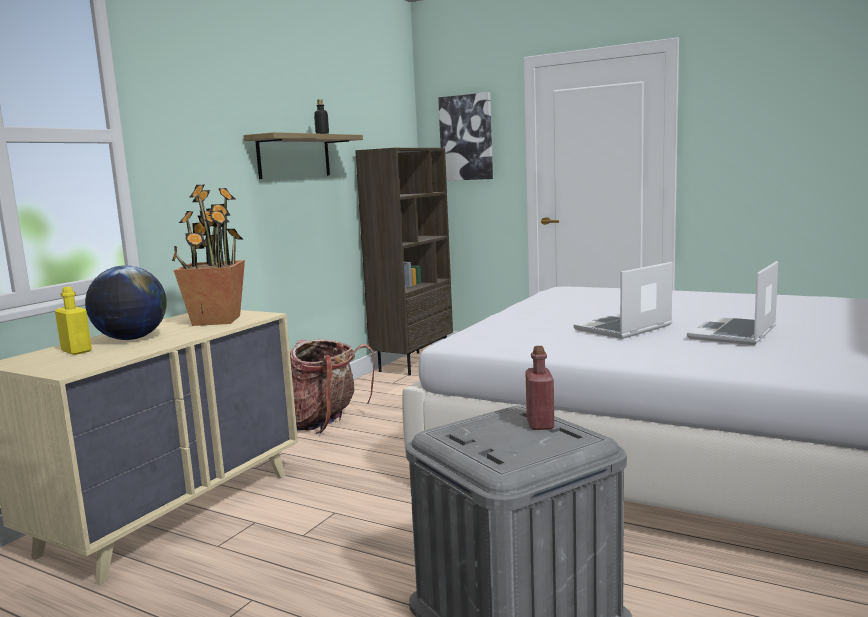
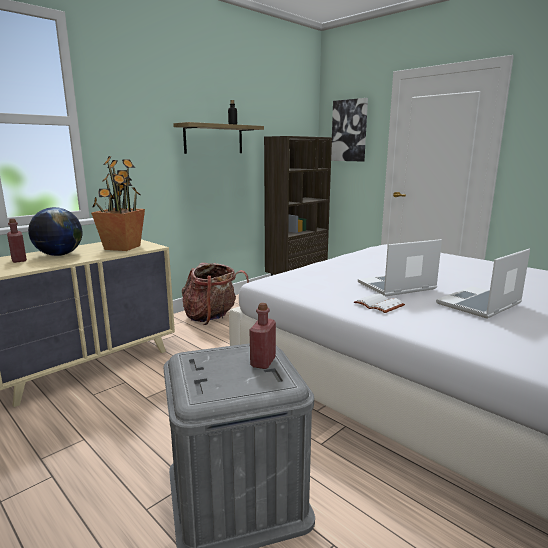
camera: 15 degrees right, 5 degrees up
(76, 351) = (19, 260): yellow bottle -> red bottle
(622, 348) = (377, 305): none -> white book

